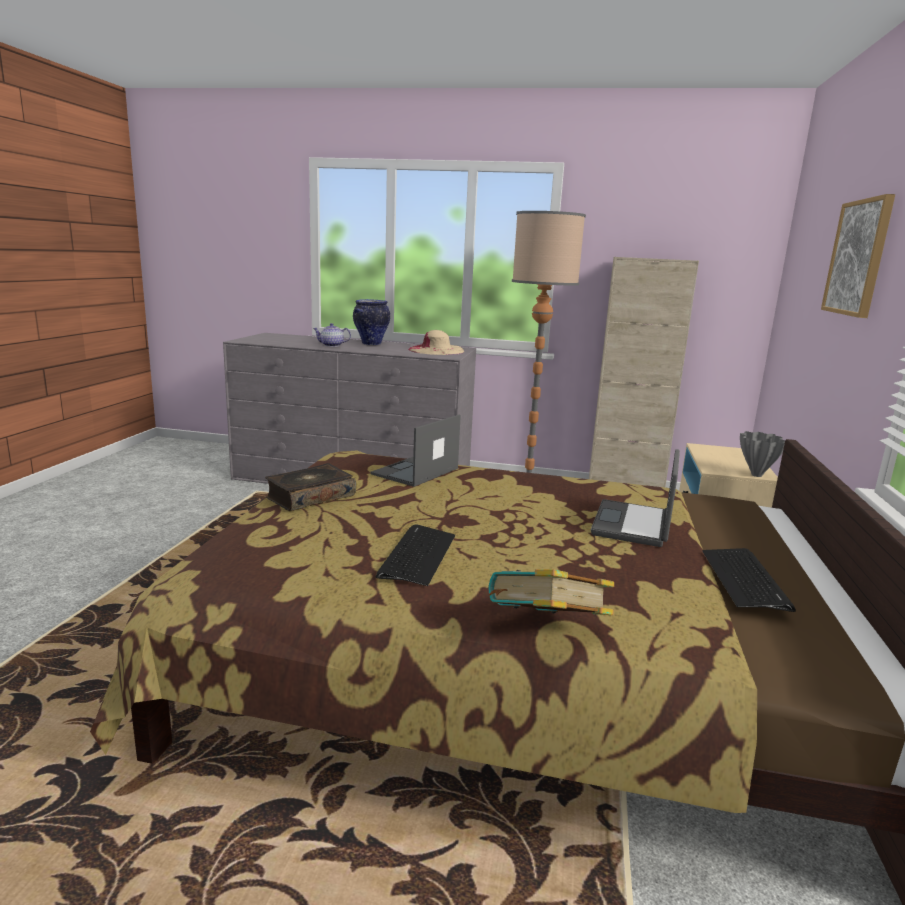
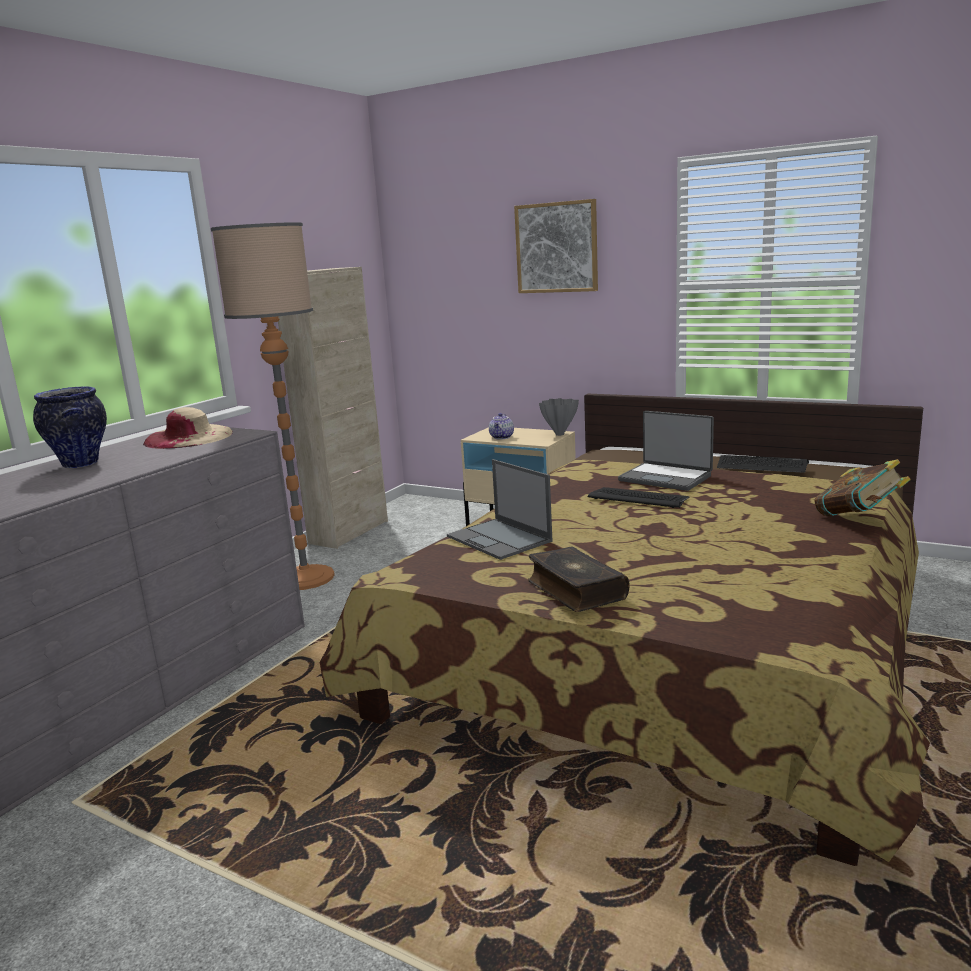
camera: 70 degrees left, 0 degrees up
(331, 345) = (66, 484): teapot -> teapot (502, 437)
(417, 555) = (740, 546): keyboard -> keyboard (638, 498)

